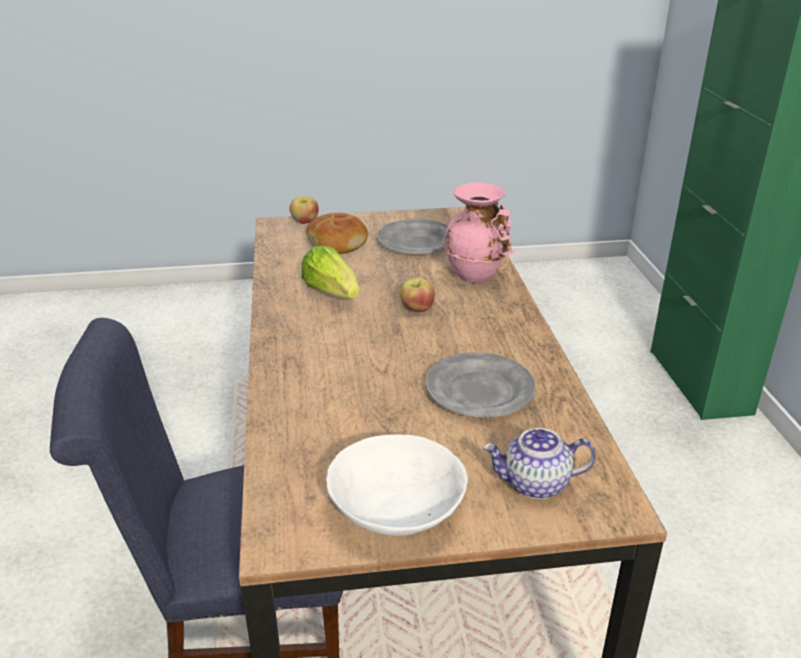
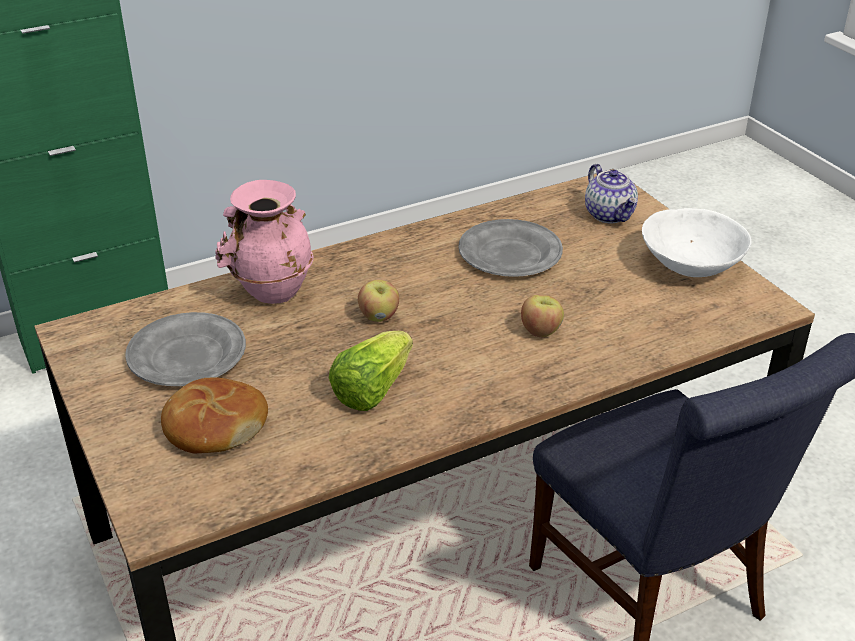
camera: 110 degrees left, 5 degrees up
(305, 222) = (138, 489): apple -> apple (541, 331)

